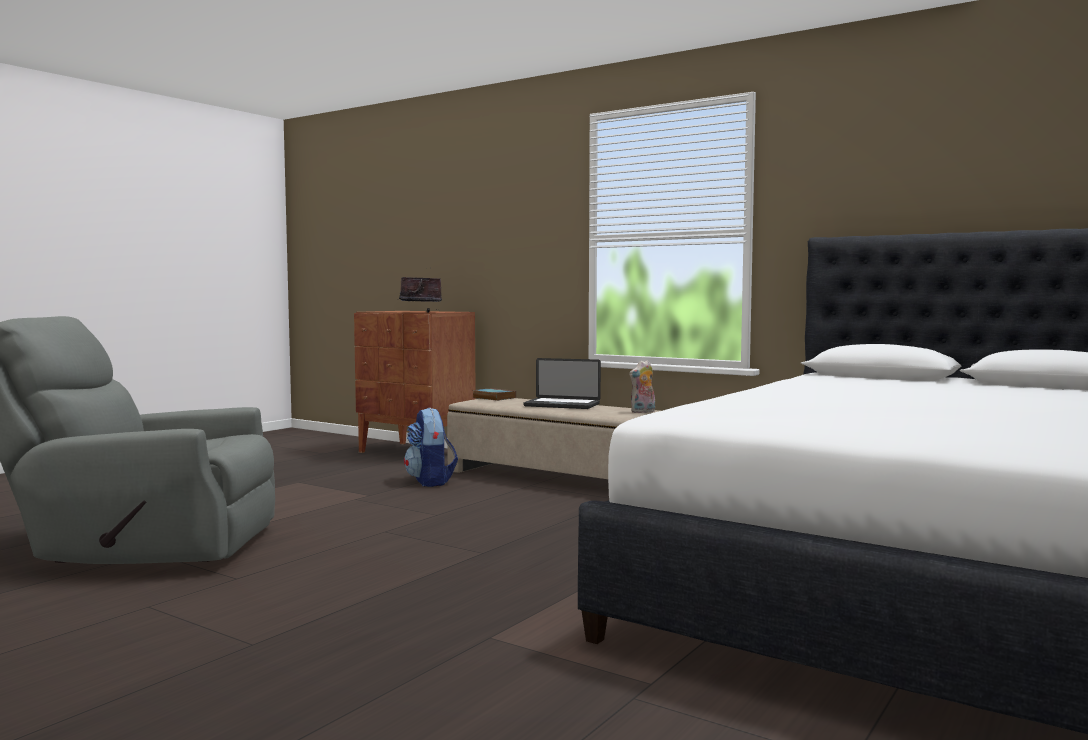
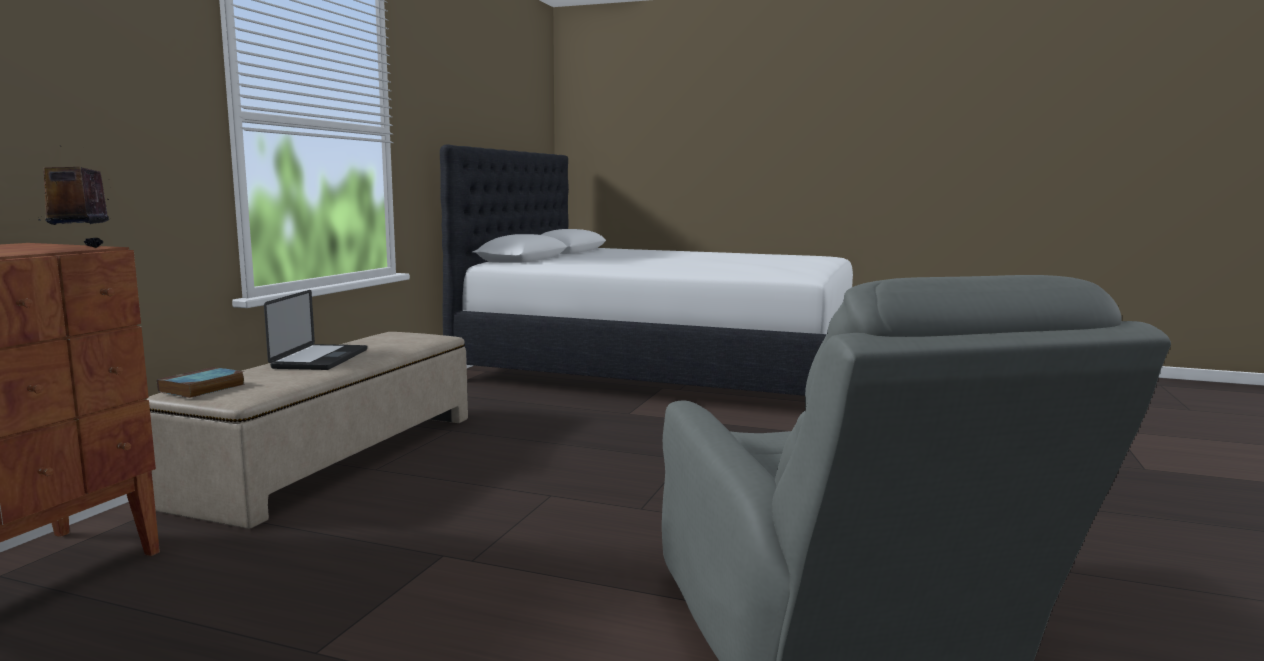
camera: 105 degrees left, 5 degrees up
(430, 481) = (339, 528): backpack -> none
(643, 412) = (396, 337): plush toy -> none

